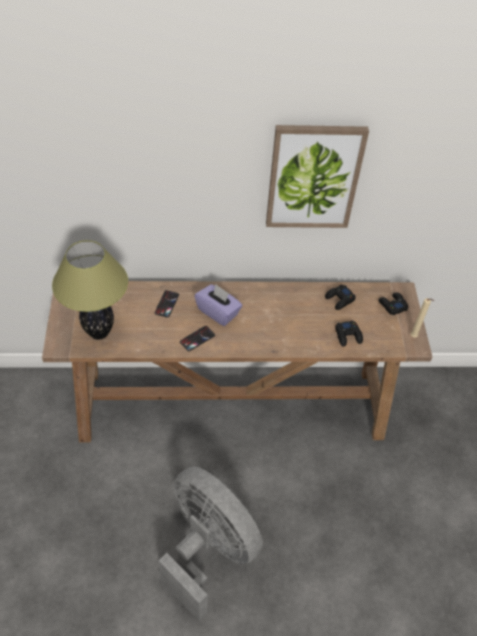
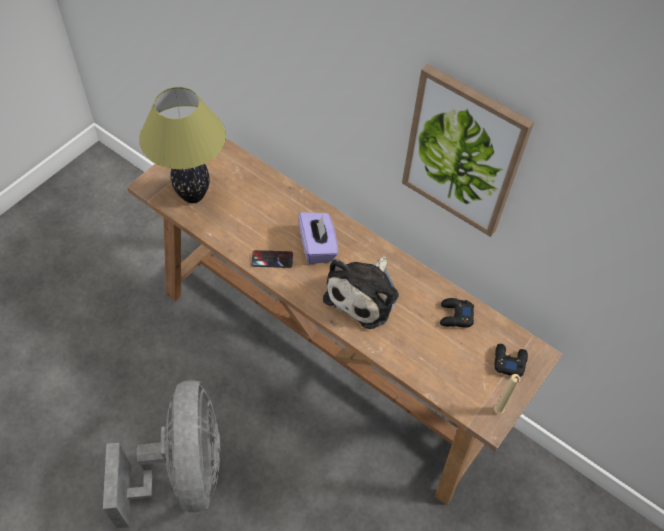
camera: 40 degrees right, 5 degrees up
(166, 304) = (278, 207): phone -> none
(276, 322) = (364, 294): none -> plush toy
(348, 336) = (425, 359): black game controller -> none

